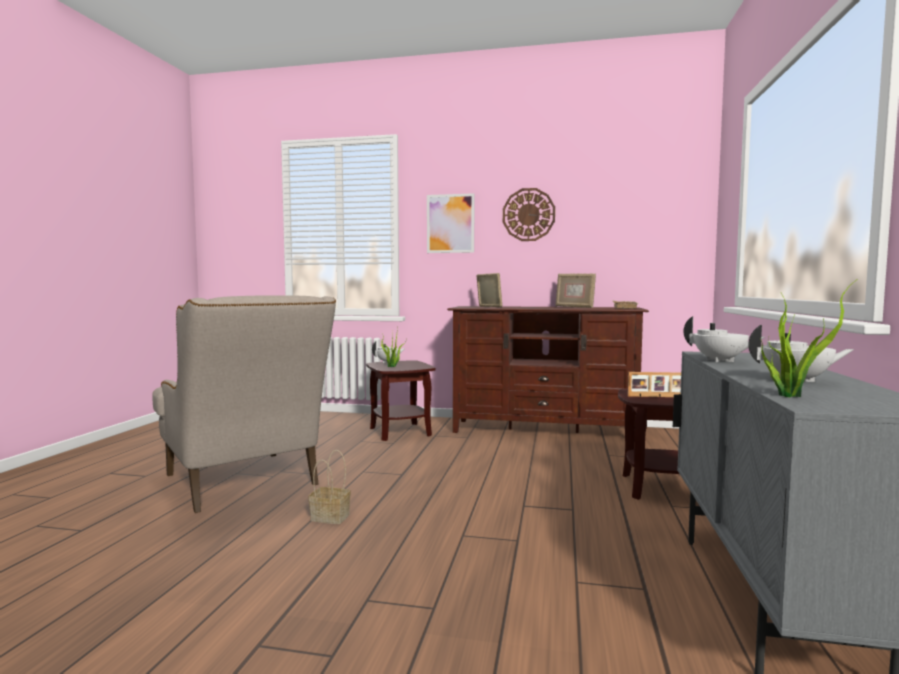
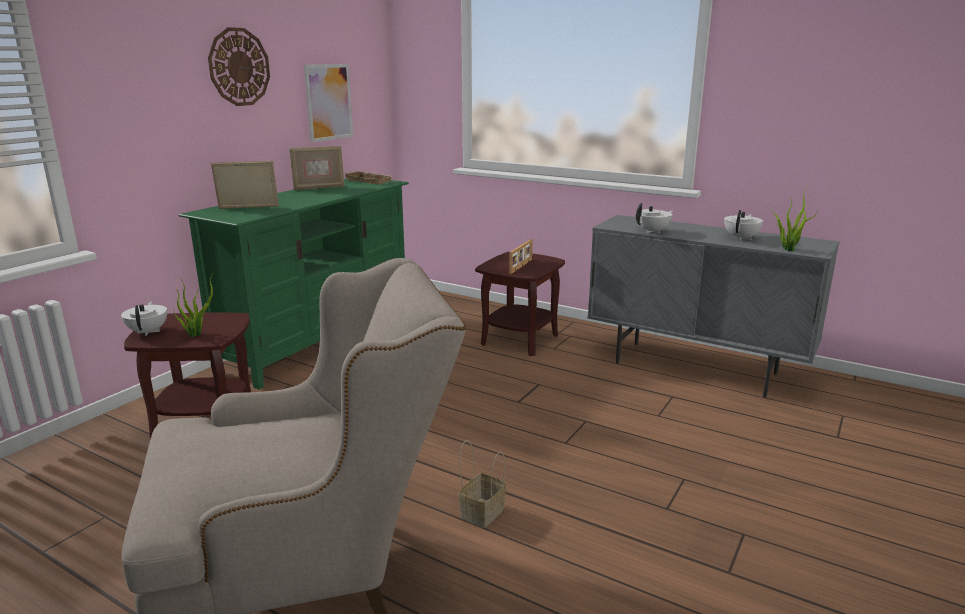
camera: 70 degrees left, 15 degrees up
(450, 223) = (136, 81): picture -> picture (329, 102)
(544, 430) = (319, 341): brown tv stand -> green tv stand

